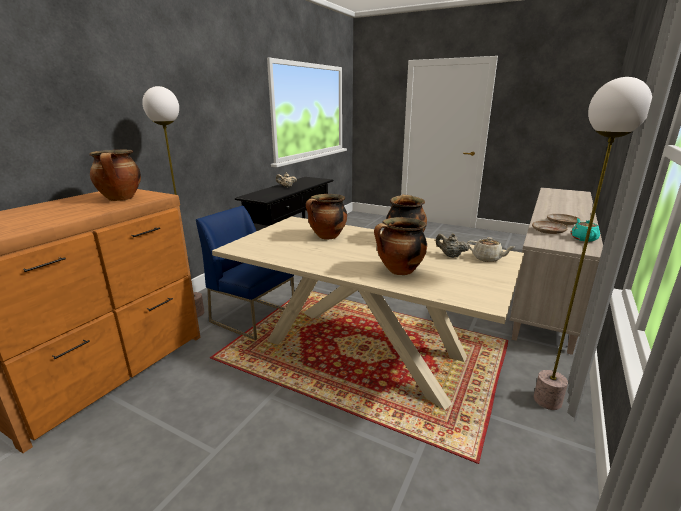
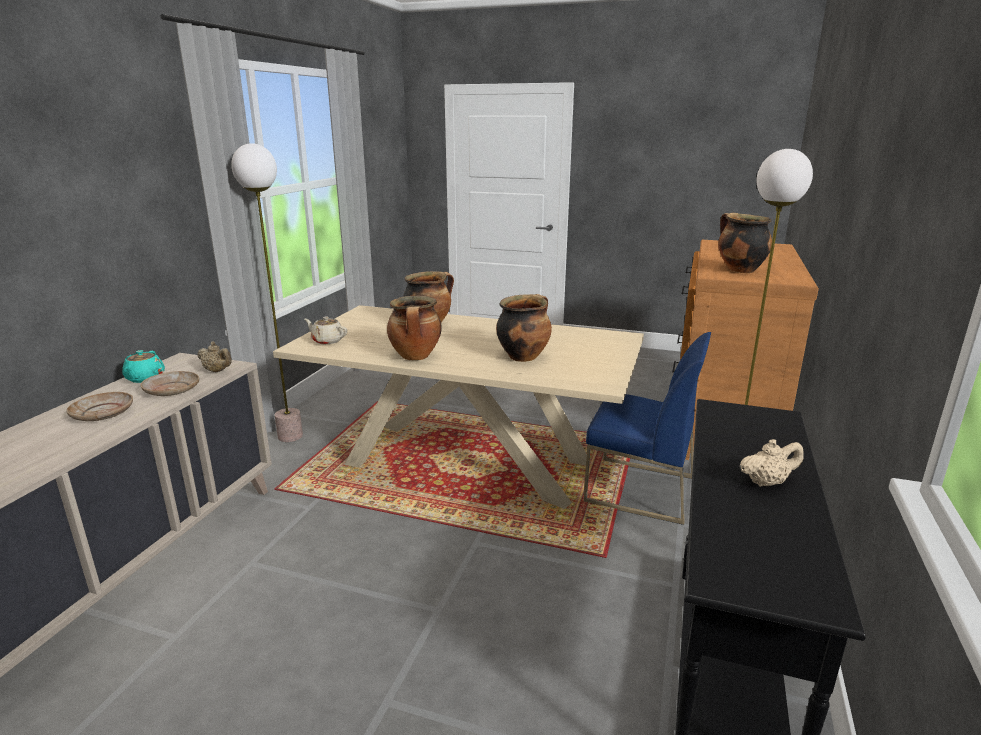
camera: 170 degrees right, 0 degrees up
(450, 256) = (367, 341): beige teapot -> beige teapot (217, 371)

